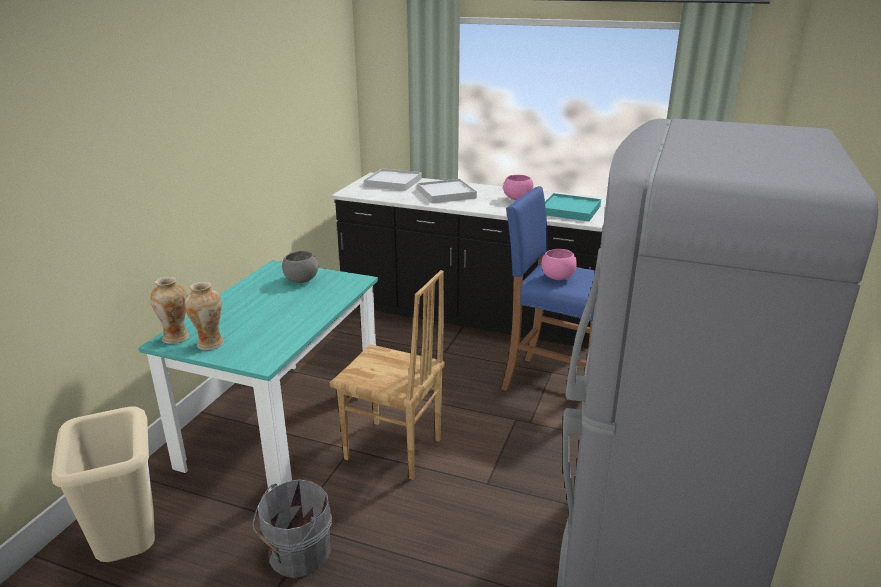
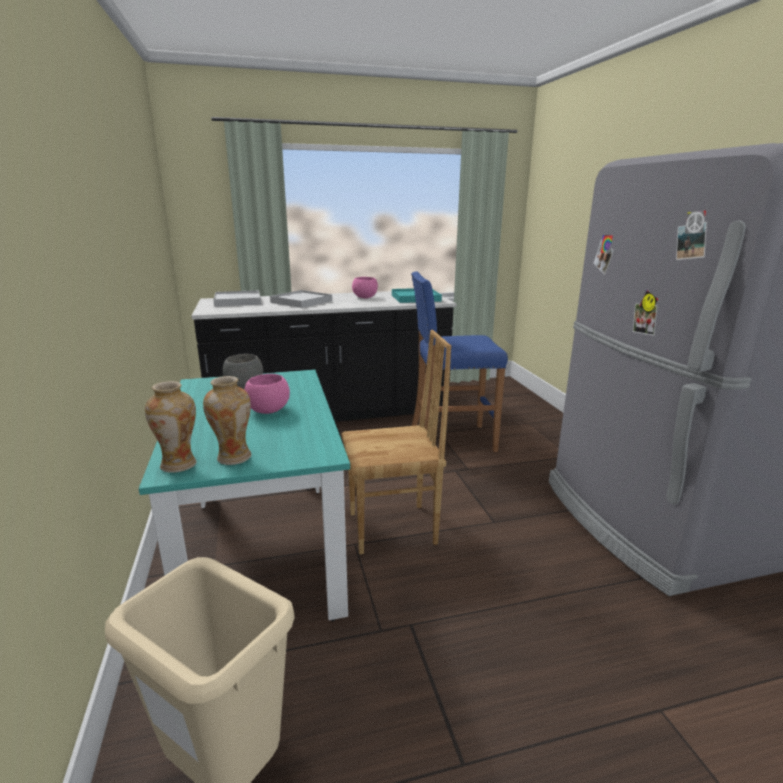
camera: 35 degrees left, 5 degrees down
(296, 554) = (418, 657): grey bucket -> none
(557, 277) = (453, 343): pink bowl -> pink bowl (267, 410)

